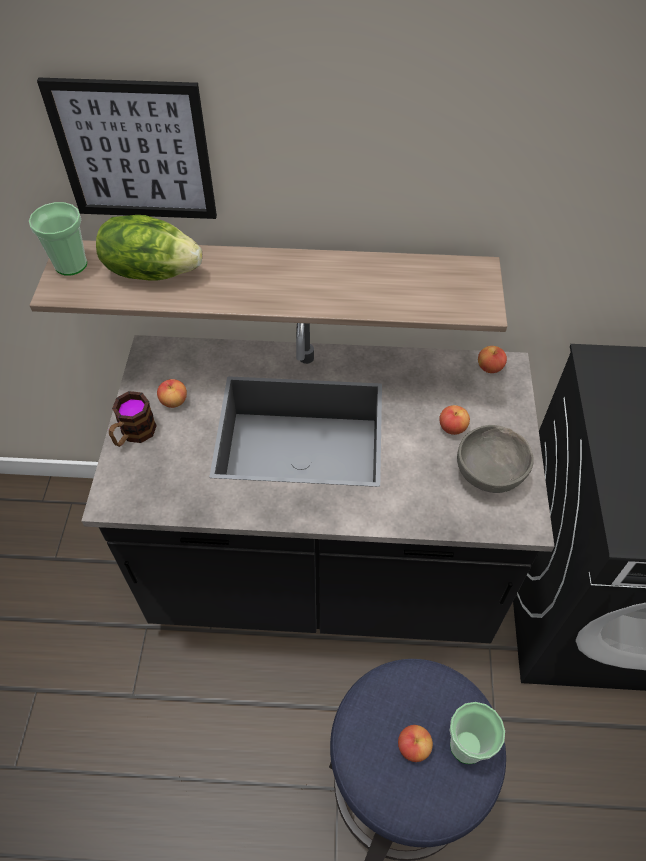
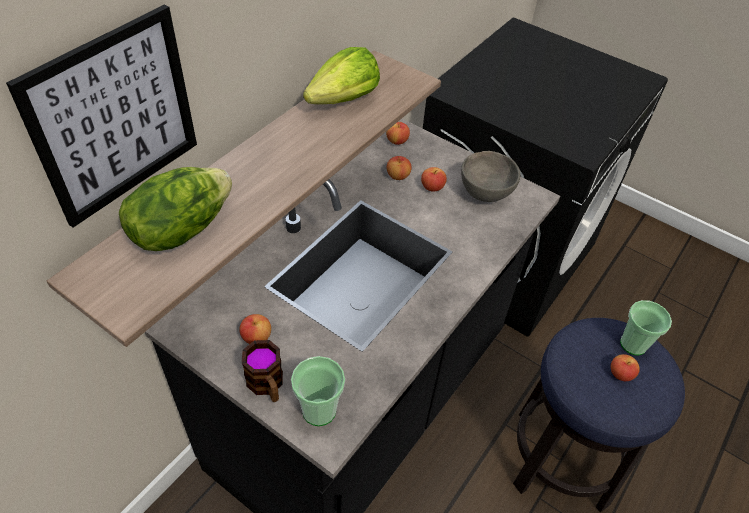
camera: 60 degrees left, 5 degrees down
(71, 264) = (102, 283): cup -> cup (319, 410)
(398, 276) = (344, 100): none -> lettuce
(441, 393) = (398, 176): none -> apple

